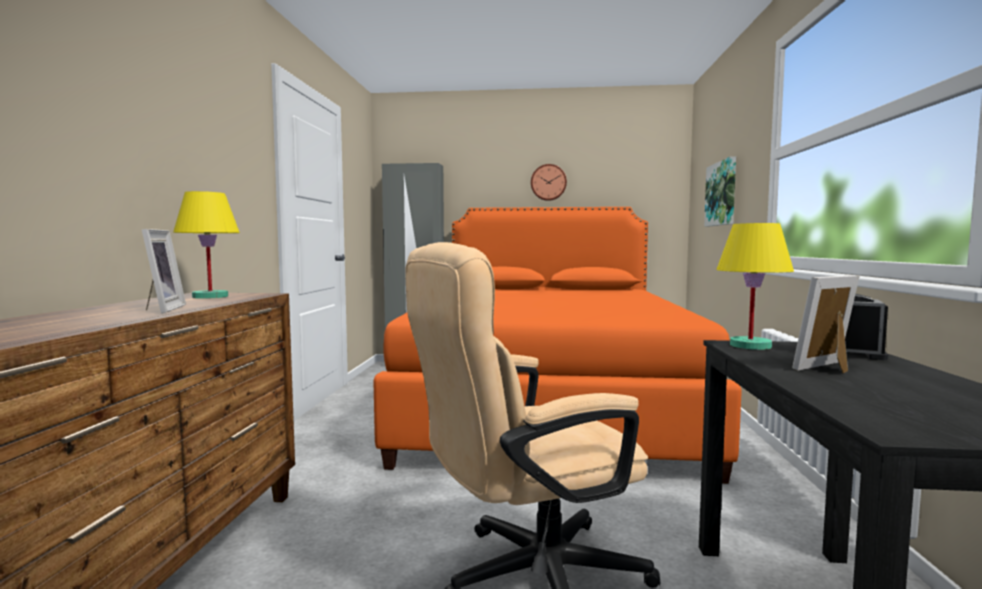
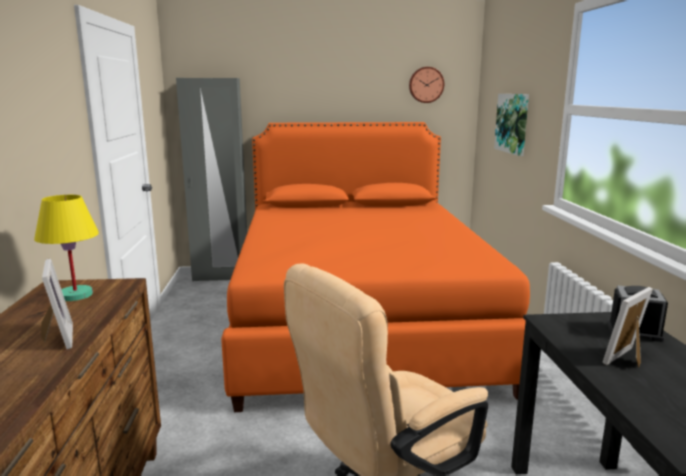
camera: 10 degrees left, 10 degrees up
(548, 182) = (346, 96): wall clock -> wall clock (426, 85)
(751, 345) = (562, 323): yellow table lamp -> none

